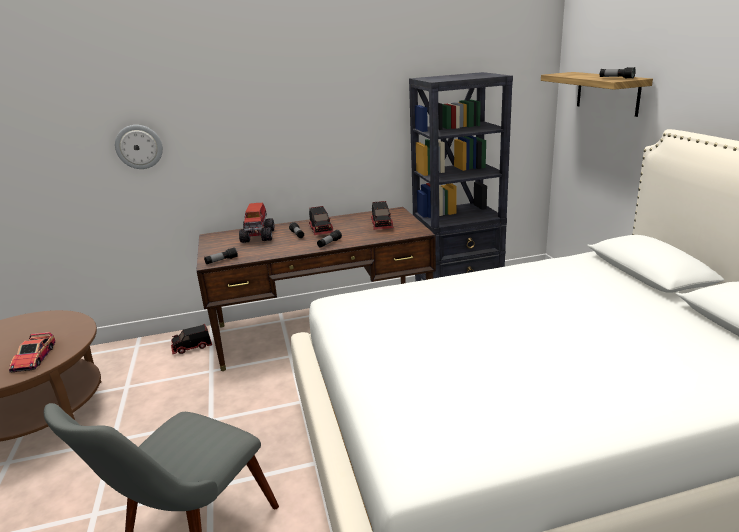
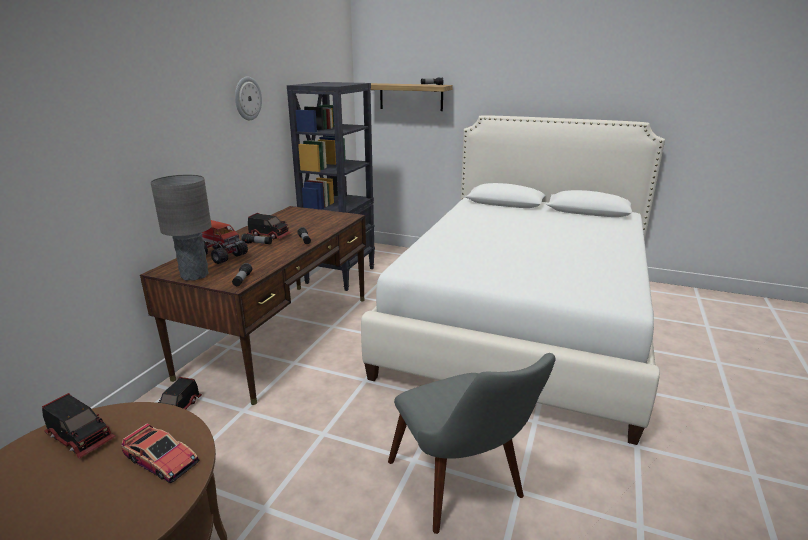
camera: 55 degrees left, 0 degrees up
(139, 147) = (62, 170): wall clock -> wall clock (247, 98)
(213, 246) = (194, 275): none -> grey table lamp
(382, 225) = (310, 219): toy truck -> toy truck (81, 437)

